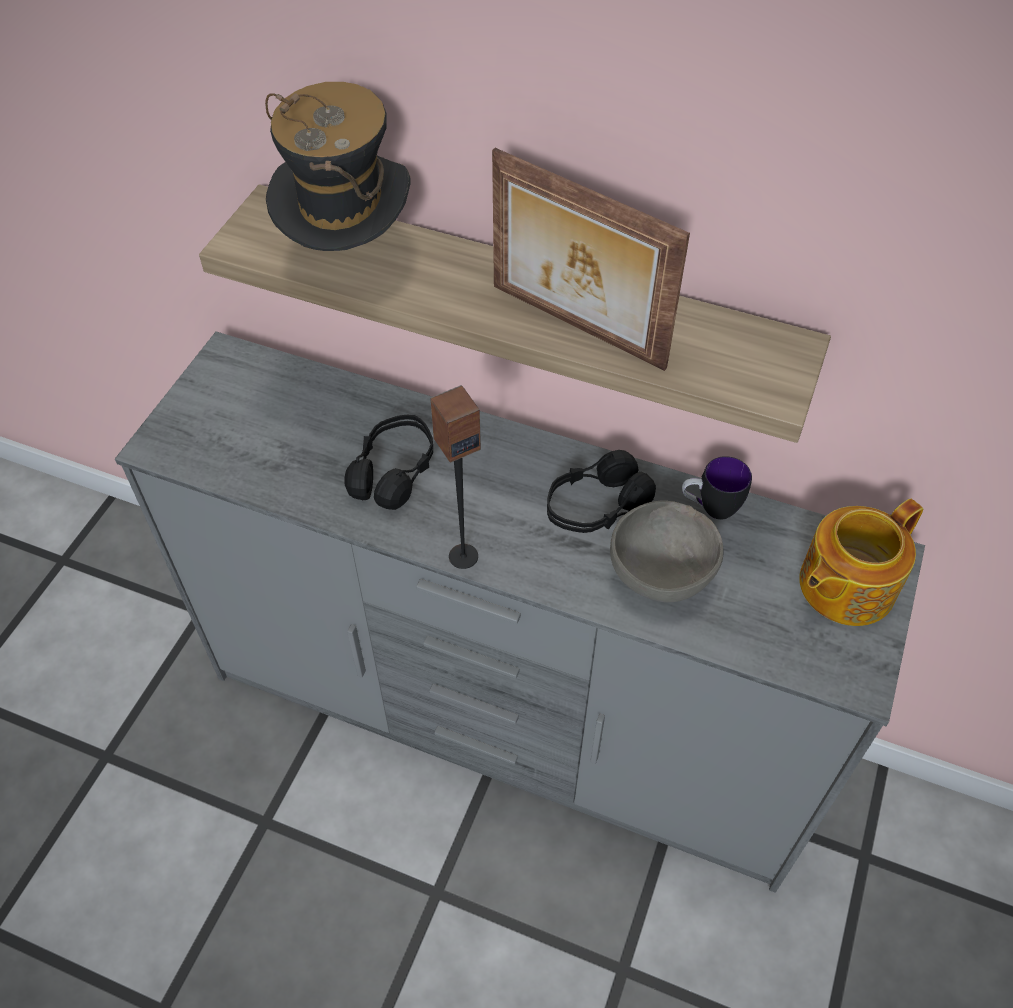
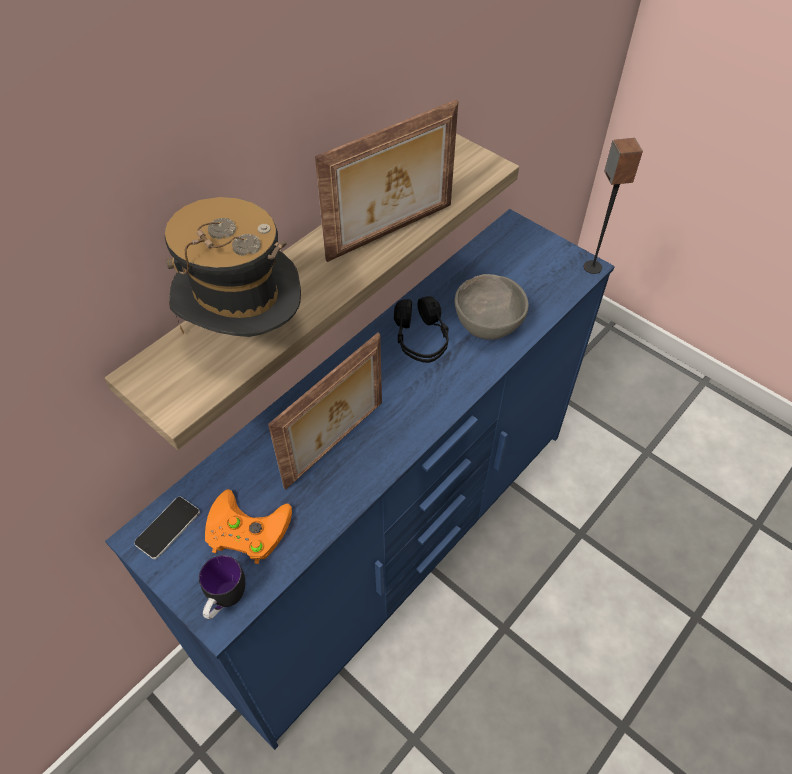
camera: 70 degrees left, 0 degrees up
(242, 370) = (168, 528): none -> phone
(256, 429) = (243, 530): none -> orange game controller
(394, 472) = (336, 445): black headphones -> picture frame
(463, 556) = (431, 423): speaker -> speaker (592, 267)
(508, 720) = (396, 542): grey dresser -> blue dresser
(710, 508) = (446, 285): mug -> mug (225, 601)
(844, 585) = (524, 249): teapot -> none

